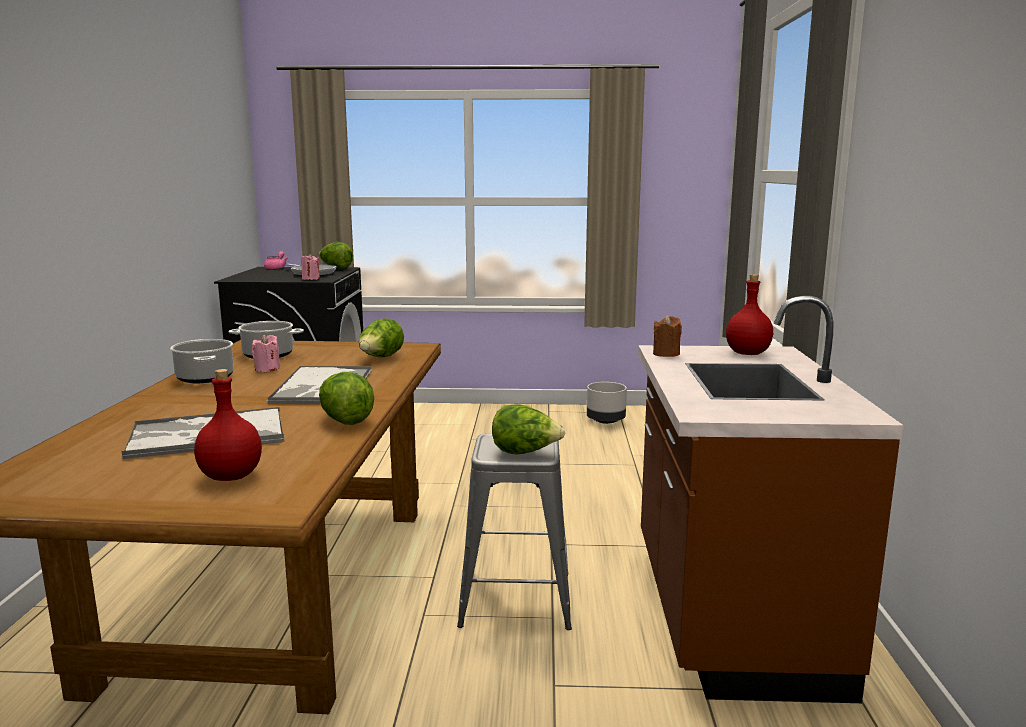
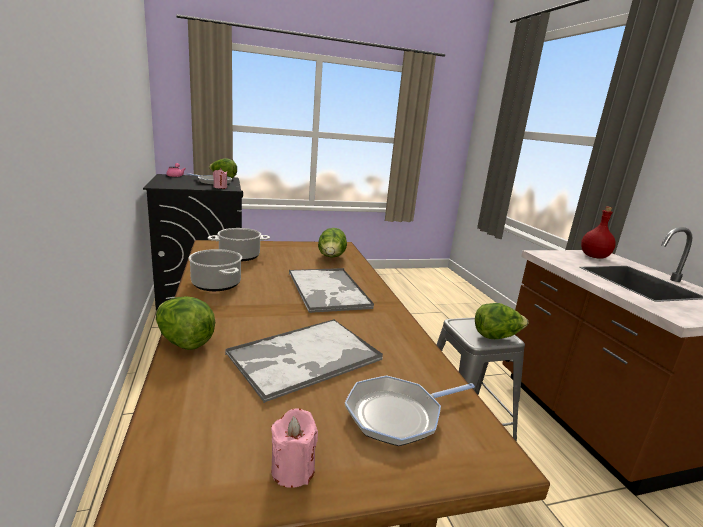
camera: 20 degrees left, 5 degrees up
(232, 476) = (397, 414): red bottle -> frying pan
(267, 369) = (258, 272): pink candle -> pink candle (293, 470)
(345, 420) = (395, 328): lettuce -> lettuce (184, 341)
(606, 420) = (399, 280): grey planter -> none
(666, 354) = (553, 258): brown candle -> none

